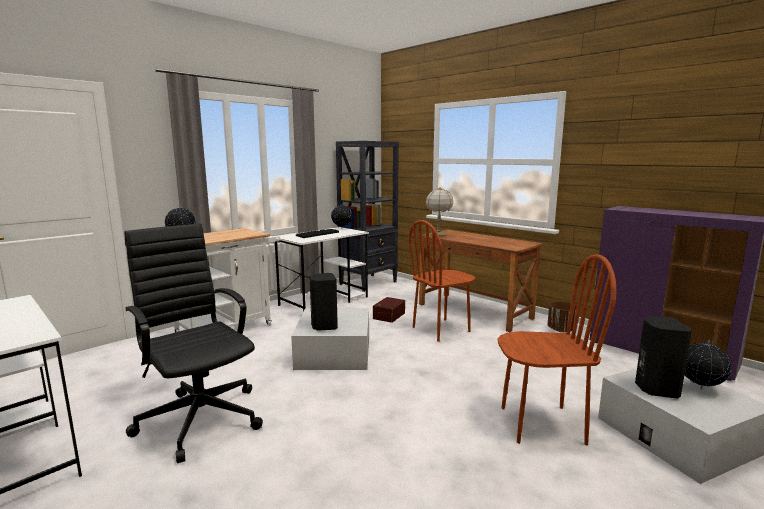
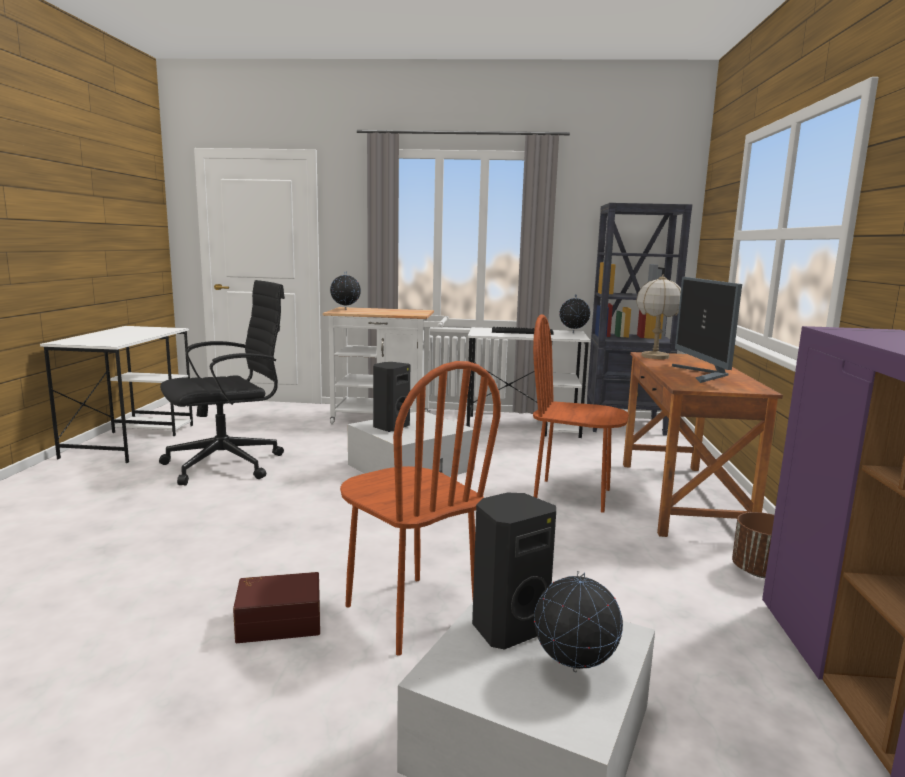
camera: 50 degrees right, 0 degrees up
(200, 417) = (228, 464): black office chair -> black office chair turned 45 degrees clockwise
(388, 315) = (551, 461): brown storage box -> brown storage box (279, 621)
(491, 240) = (703, 375): none -> monitor

